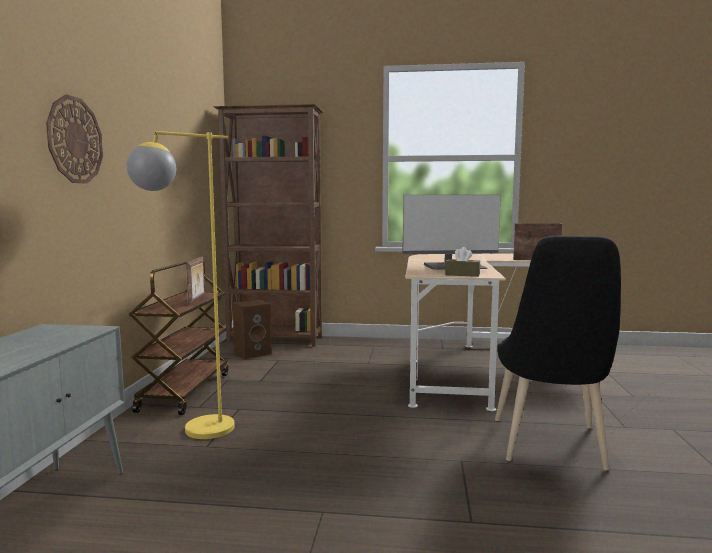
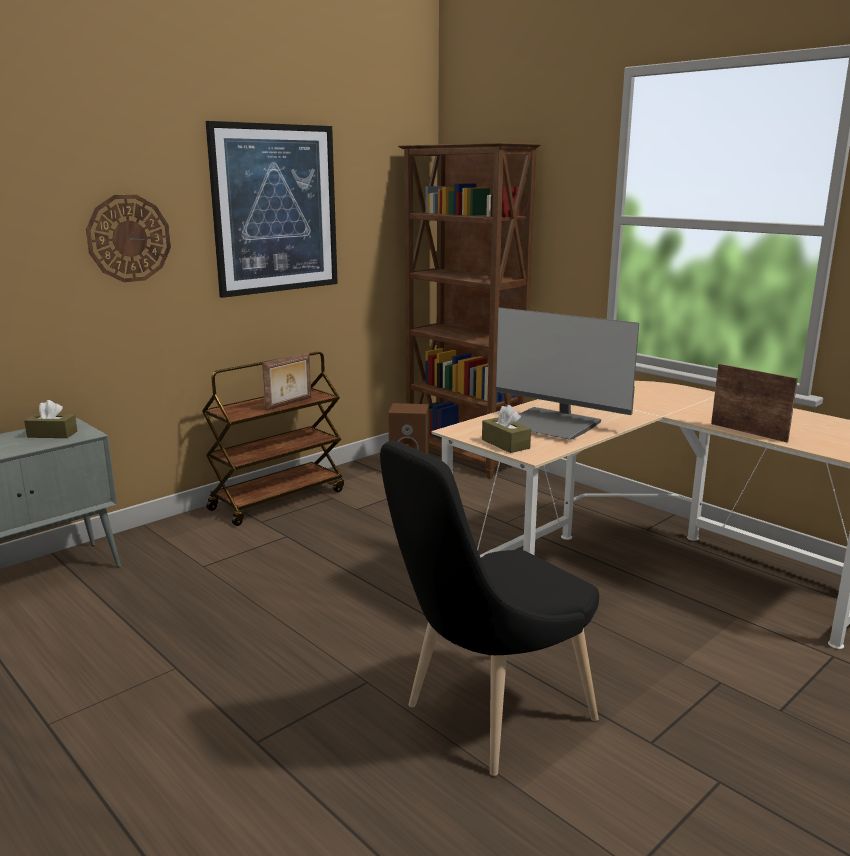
camera: 40 degrees right, 10 degrees up
(52, 335) = (52, 434): none -> brown tissue box
(158, 138) = (275, 209): none -> picture
(192, 432) = (215, 548): yellow floor lamp -> none

